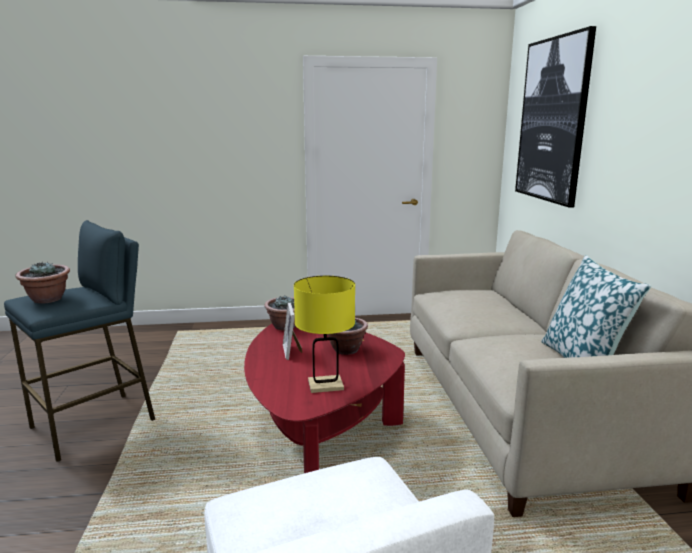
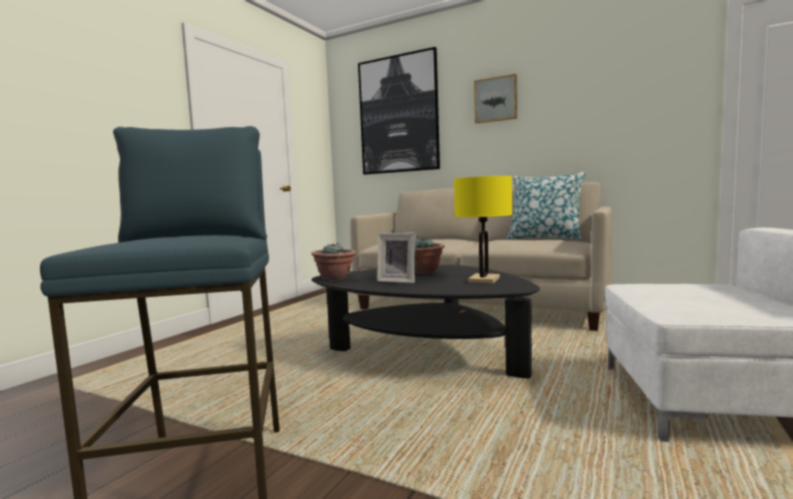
camera: 55 degrees left, 10 degrees down
(47, 299) = (165, 238): potted plant -> none
(318, 428) = (425, 357): red coffee table -> black coffee table
(640, 119) = (495, 99): none -> picture

